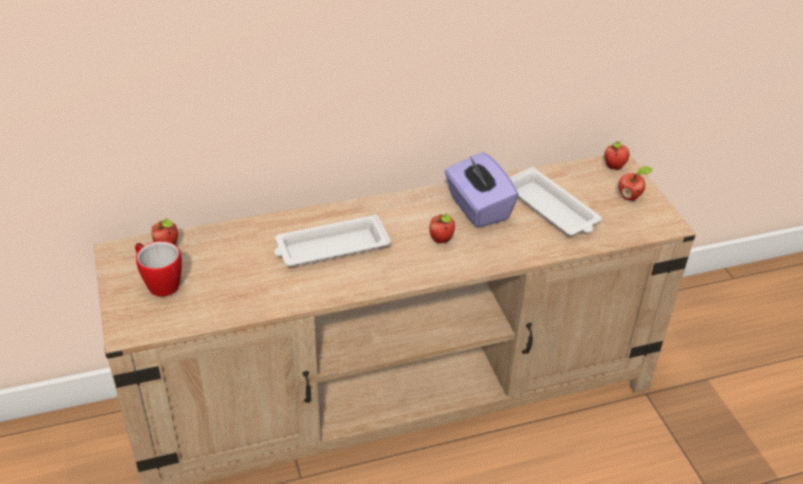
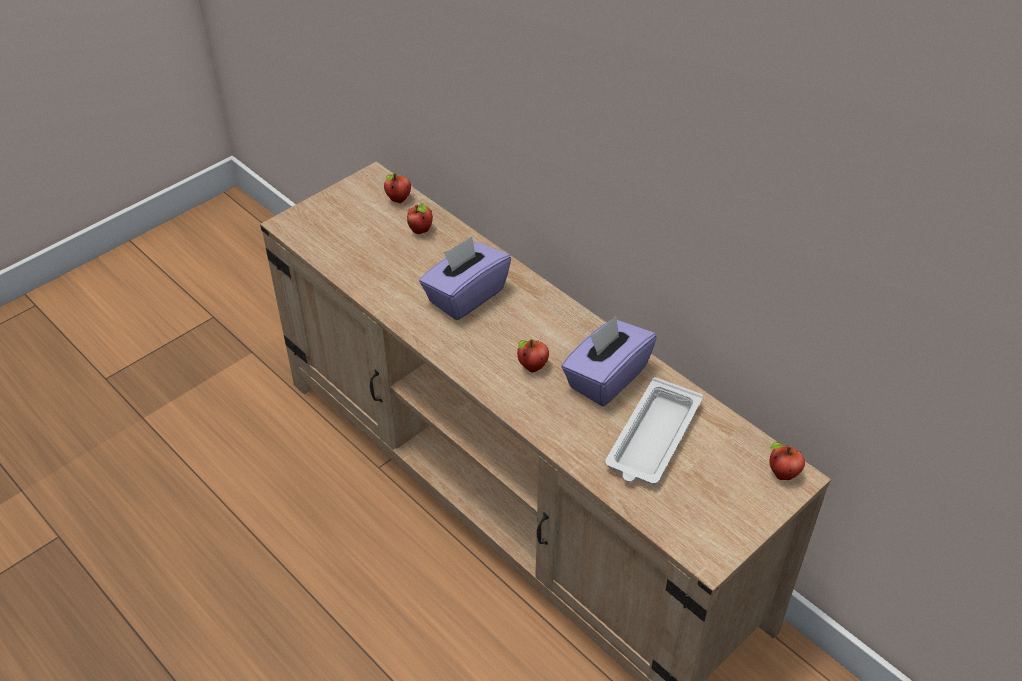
camera: 65 degrees right, 5 degrees up
(159, 283) = (351, 215): mug -> none
(330, 248) = (465, 295): white tray -> purple tissue box
(630, 197) = (733, 505): apple -> apple (421, 231)

